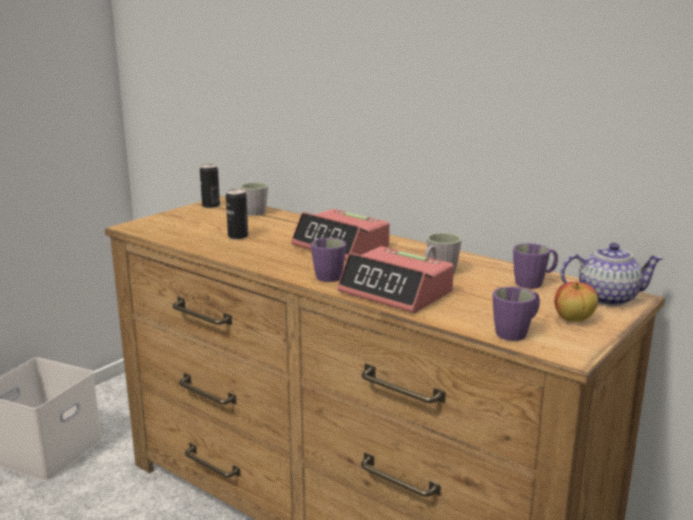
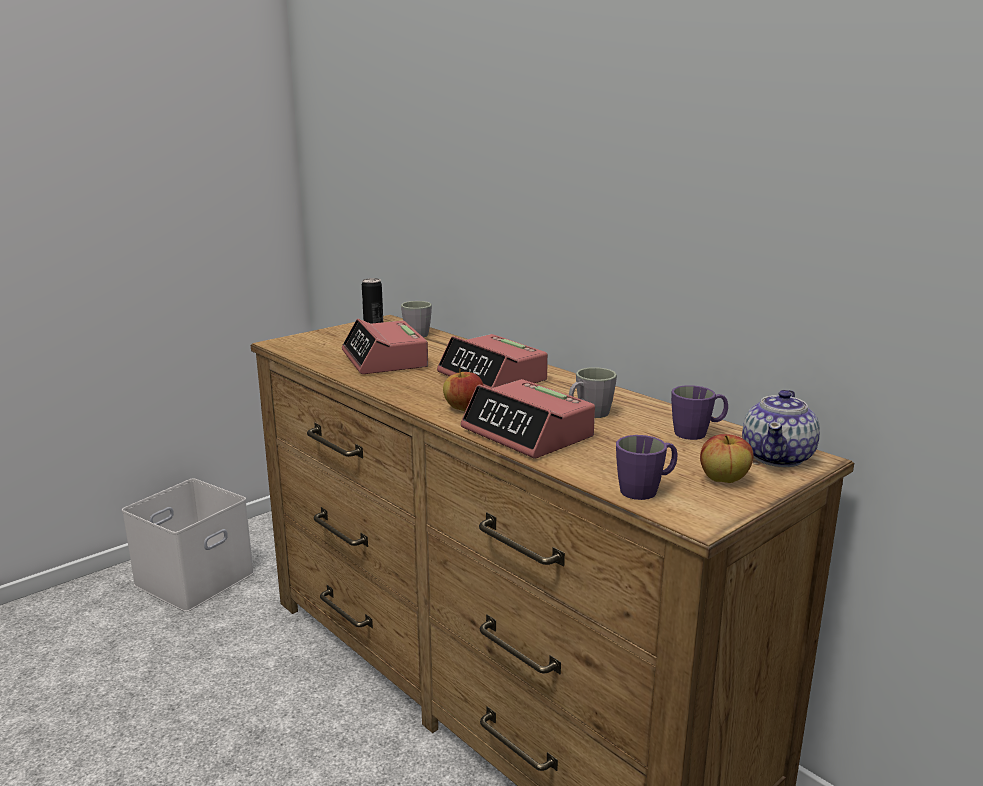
camera: 10 degrees right, 0 degrees up
(238, 236) = (384, 360): can -> alarm clock
(330, 275) = (463, 408): purple mug -> apple
(606, 298) = (778, 457): teapot -> teapot turned 105 degrees clockwise

